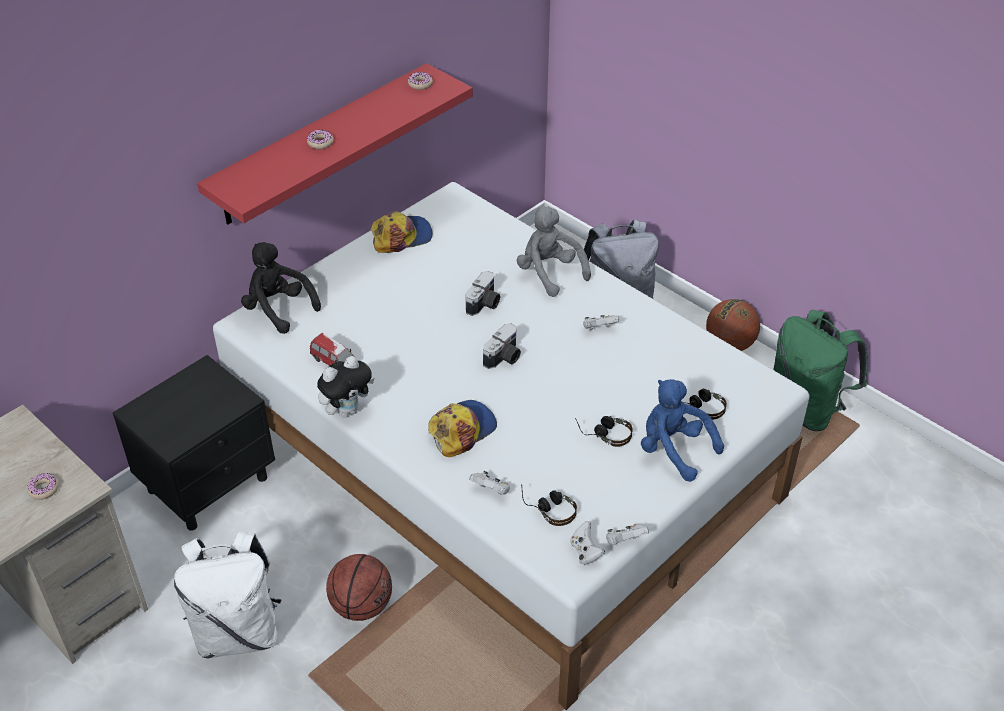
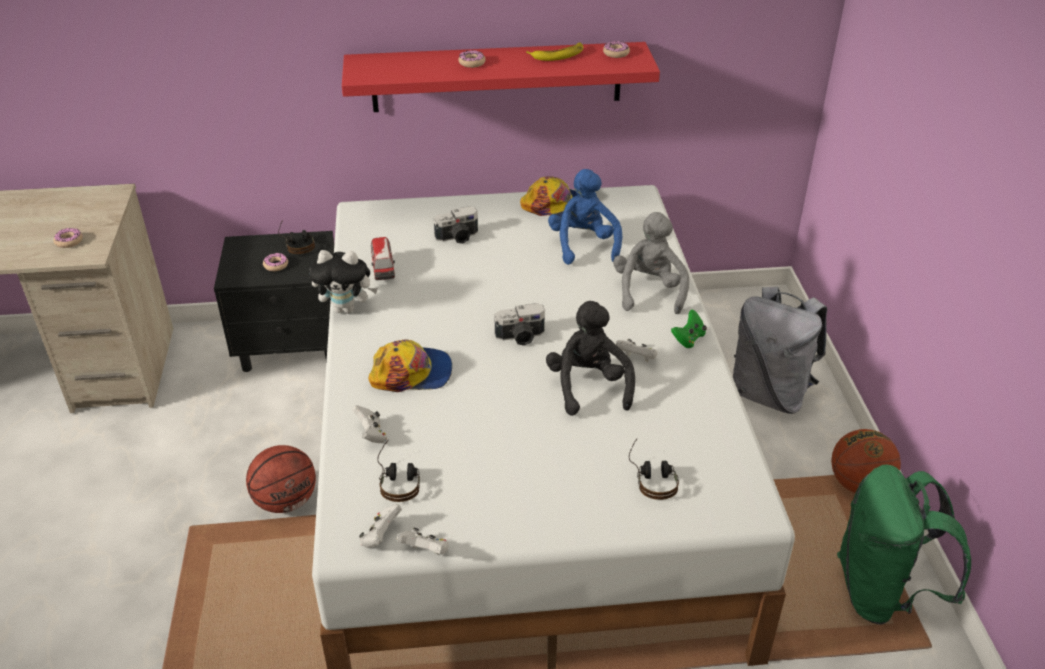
camera: 40 degrees right, 5 degrees down
(198, 412) = (276, 265): none -> donut
(238, 632) = (186, 462): white backpack -> none
(278, 309) = (394, 213): black plush toy -> black plush toy (588, 386)
(378, 105) = (558, 55): none -> banana
(484, 304) = (559, 287): camera -> camera (458, 237)
(603, 433) = (528, 447): headphones -> headphones (297, 243)
(615, 295) = (688, 339): none -> green game controller
(673, 450) = (576, 501): blue plush toy -> blue plush toy (583, 245)

